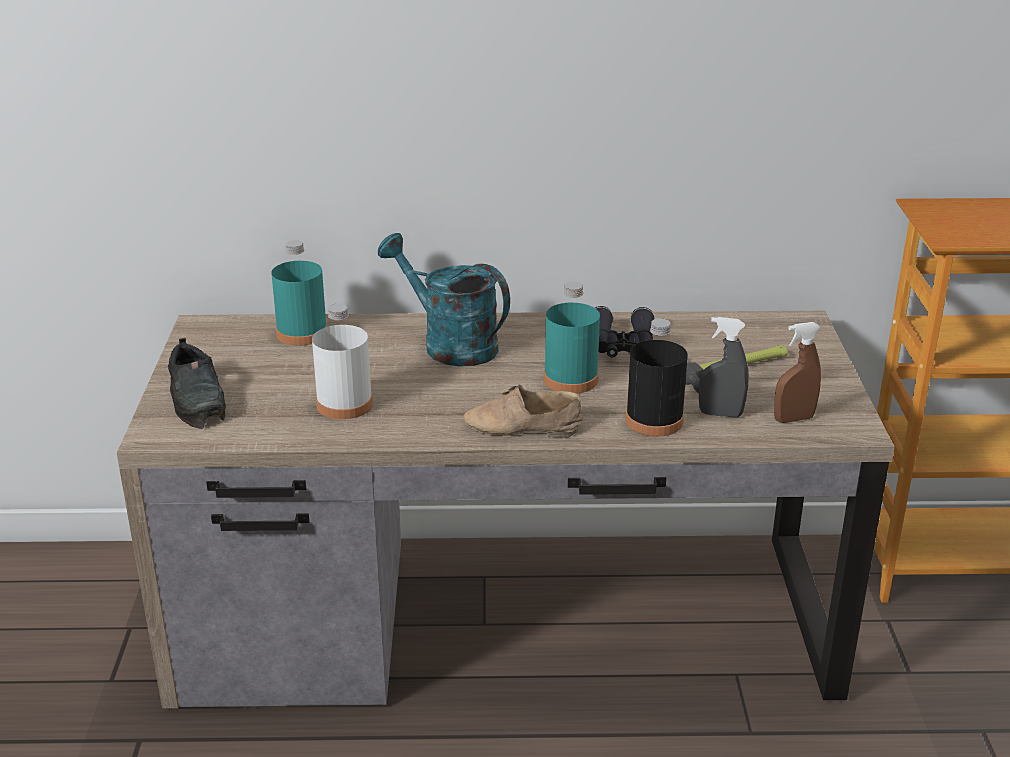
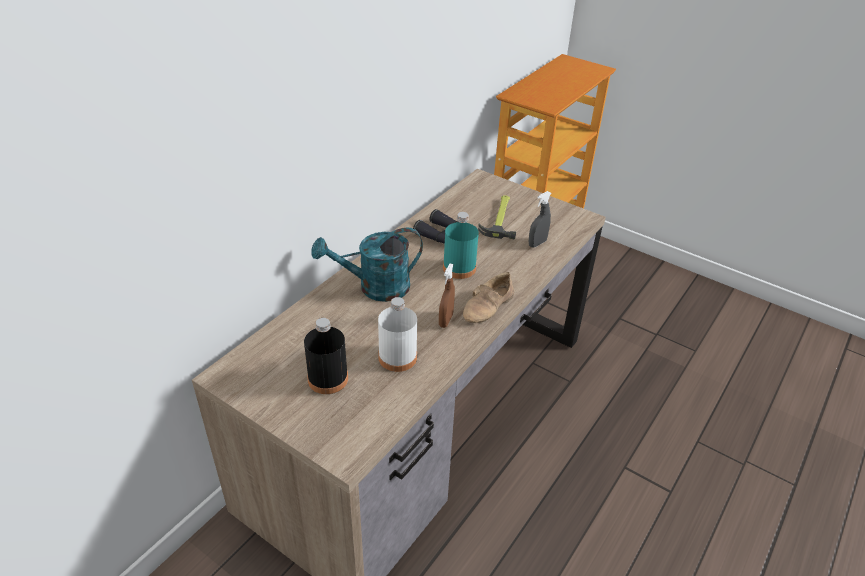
camera: 55 degrees left, 10 degrees up
(197, 398) = (320, 417): black shoe -> none
(302, 333) = (291, 336): turquoise bottle -> none
(654, 421) = (524, 264): black bottle -> black bottle (328, 379)
(793, 419) = (561, 227): brown spray bottle -> brown spray bottle (446, 320)

